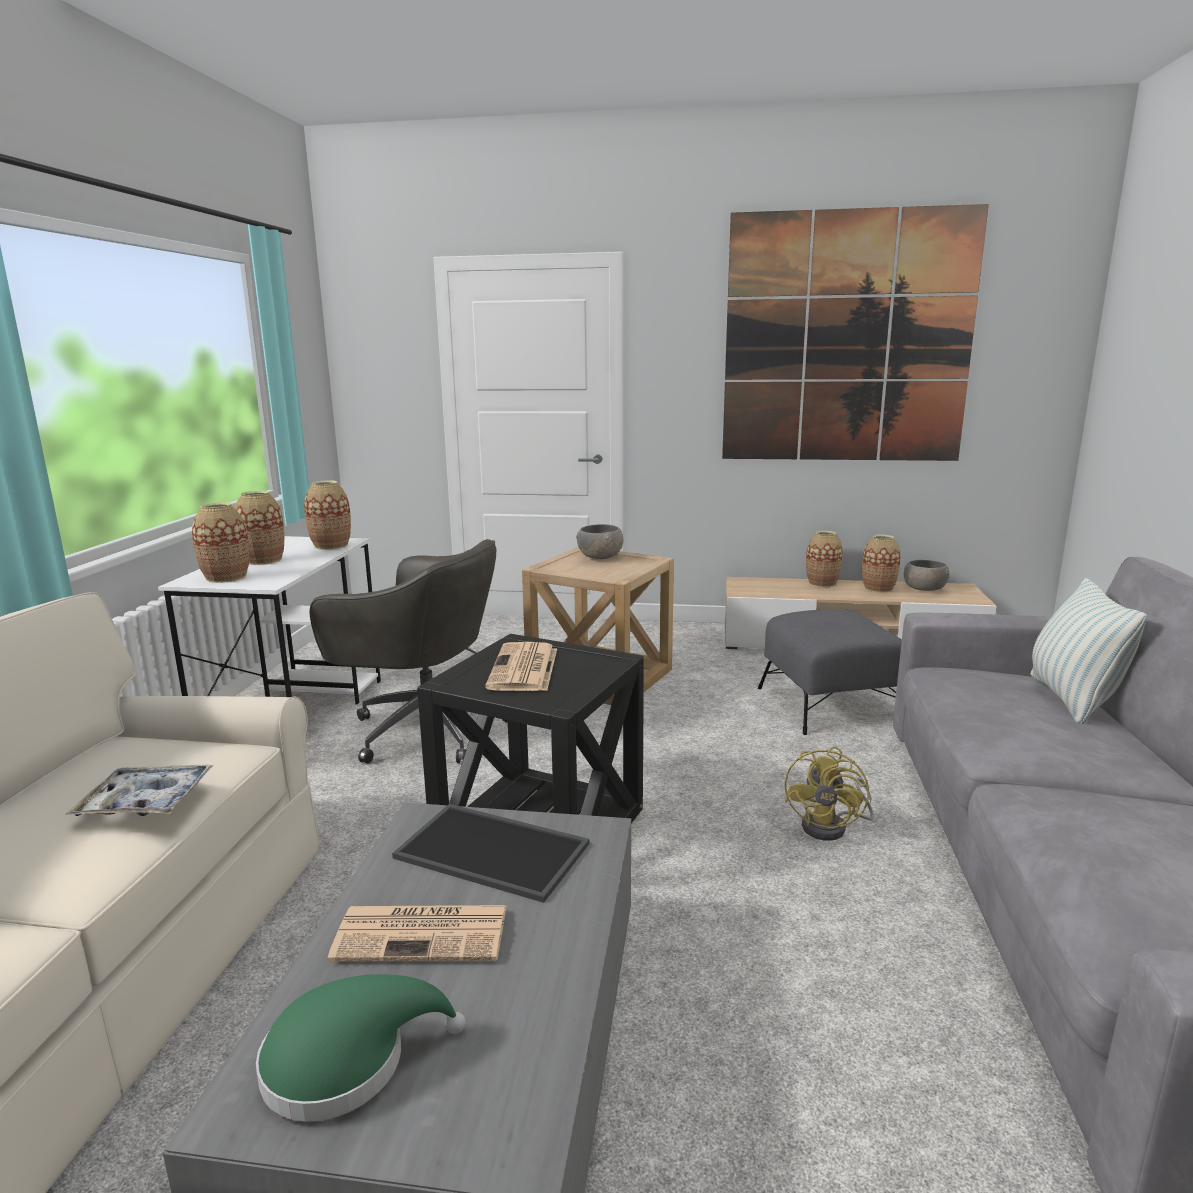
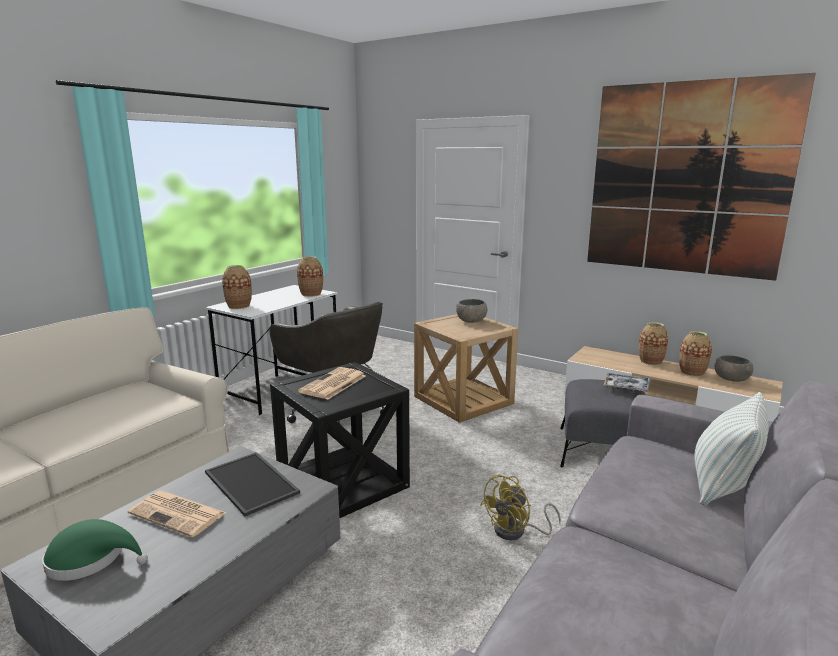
camera: 25 degrees right, 0 degrees up
(146, 801) = (115, 416): tray -> tray (626, 387)
(263, 560) = (268, 299): vase -> none

